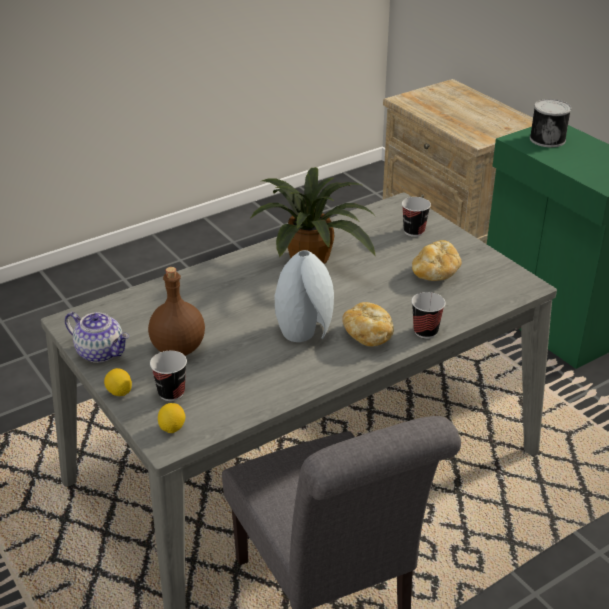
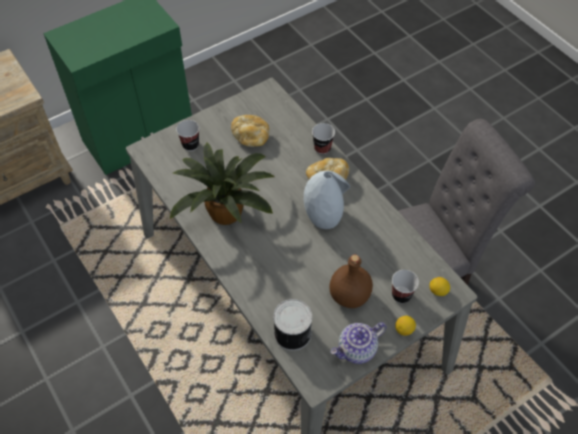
camera: 90 degrees left, 20 degrees up
(101, 352) = (357, 350): teapot -> teapot turned 150 degrees counterclockwise
(547, 139) = (81, 42): can -> can (291, 333)

